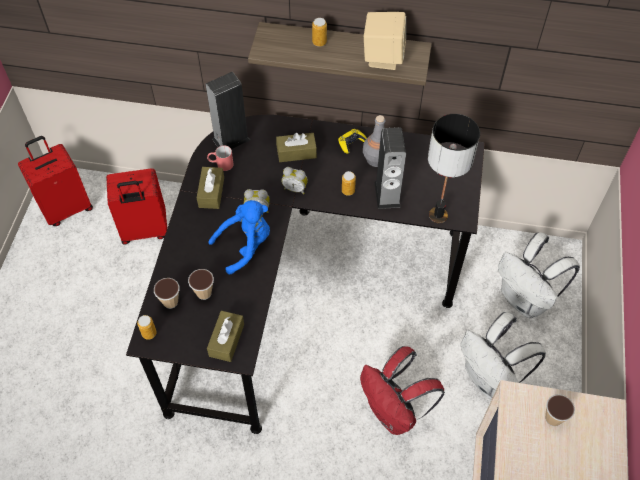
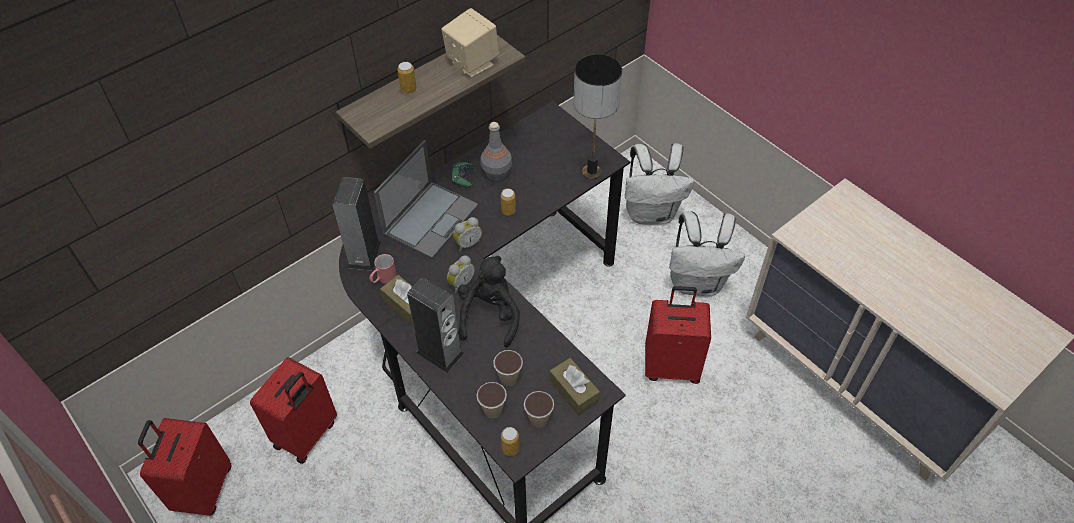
camera: 50 degrees left, 5 degrees down
(245, 245) = (490, 316): blue plush toy -> black plush toy
(296, 152) = (431, 218): brown tissue box -> laptop
(351, 143) = (463, 177): yellow game controller -> green game controller
(387, 194) = (538, 189): speaker -> speaker (440, 353)
(394, 412) = (671, 366): red backpack -> red suitcase
(553, 418) = (828, 226): cup -> cup (539, 419)

